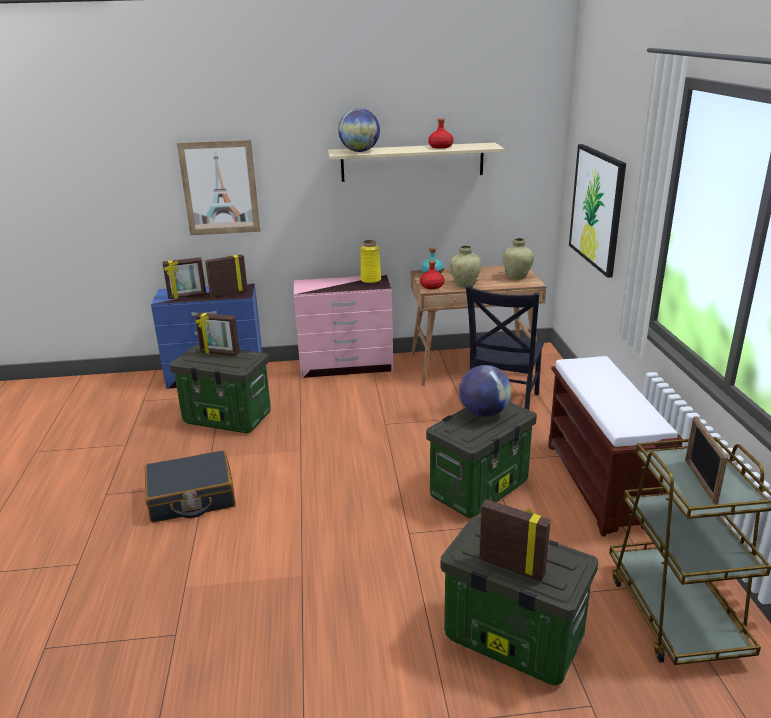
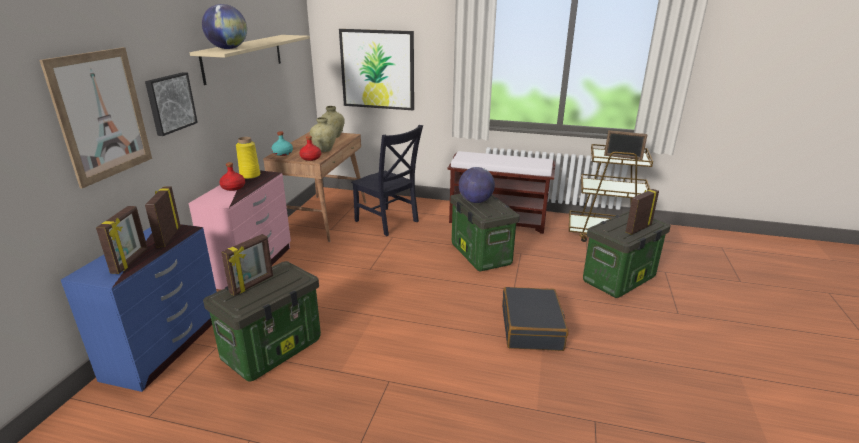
camera: 70 degrees left, 0 degrees up
(191, 498) = (404, 392): black suitcase -> black suitcase (532, 328)
(293, 190) = (170, 103): none -> picture
(441, 147) = (267, 39): red bottle -> red bottle (233, 187)

